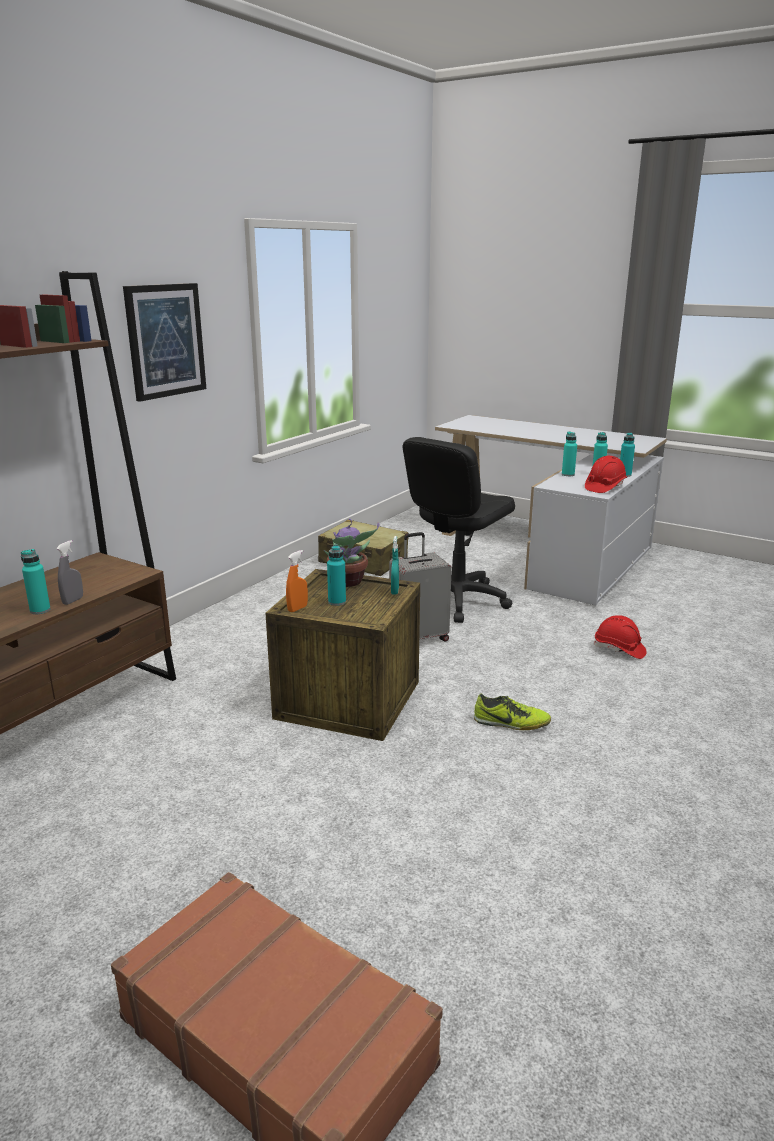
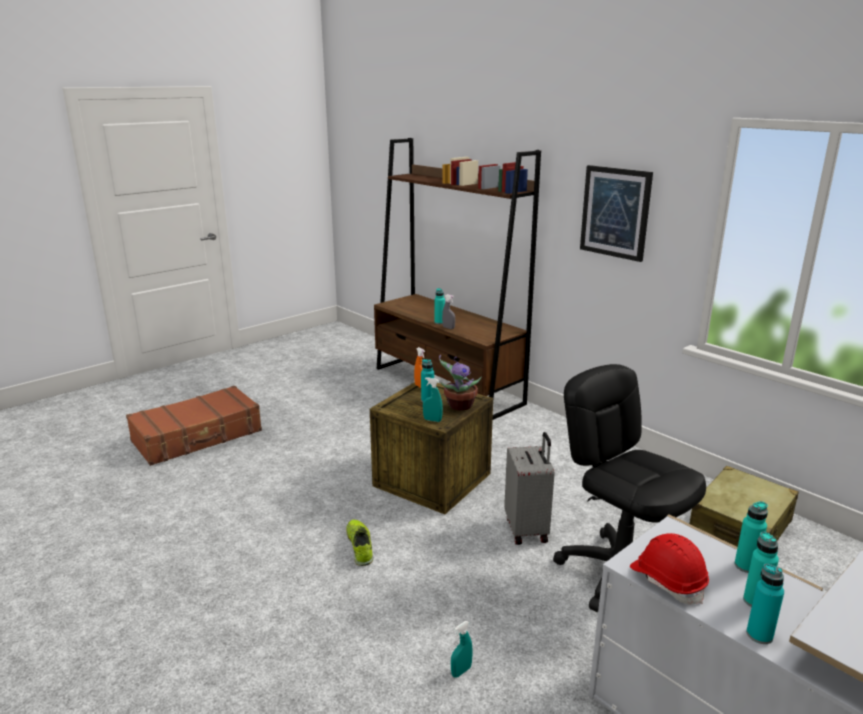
camera: 105 degrees right, 0 degrees up
(511, 723) = (360, 546): shoe -> shoe turned 135 degrees clockwise
(619, 649) = (461, 671): red hard hat -> turquoise spray bottle

